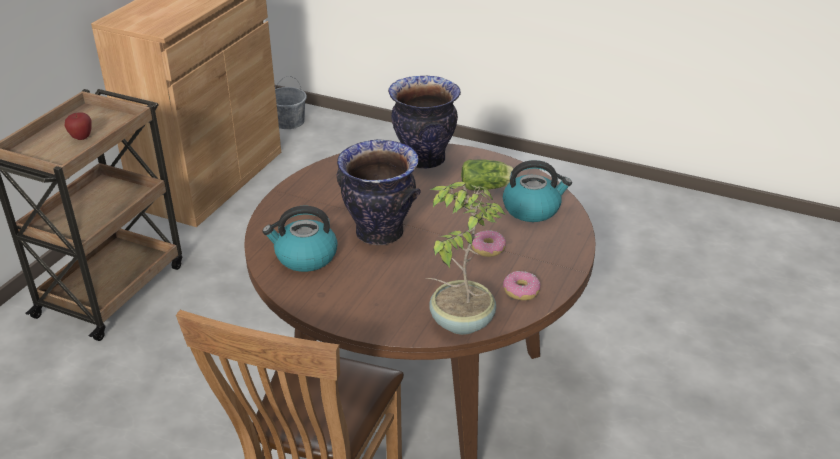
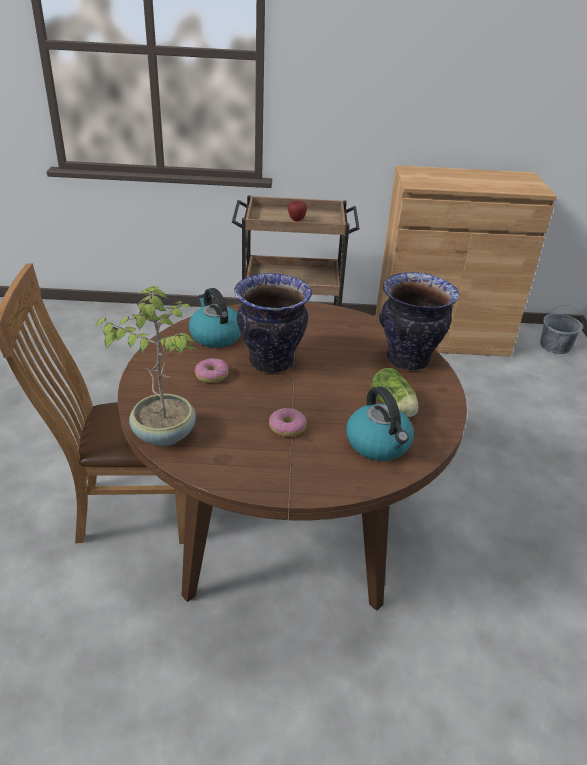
camera: 65 degrees right, 0 degrees up
(521, 291) = (229, 462): donut -> donut (212, 375)

